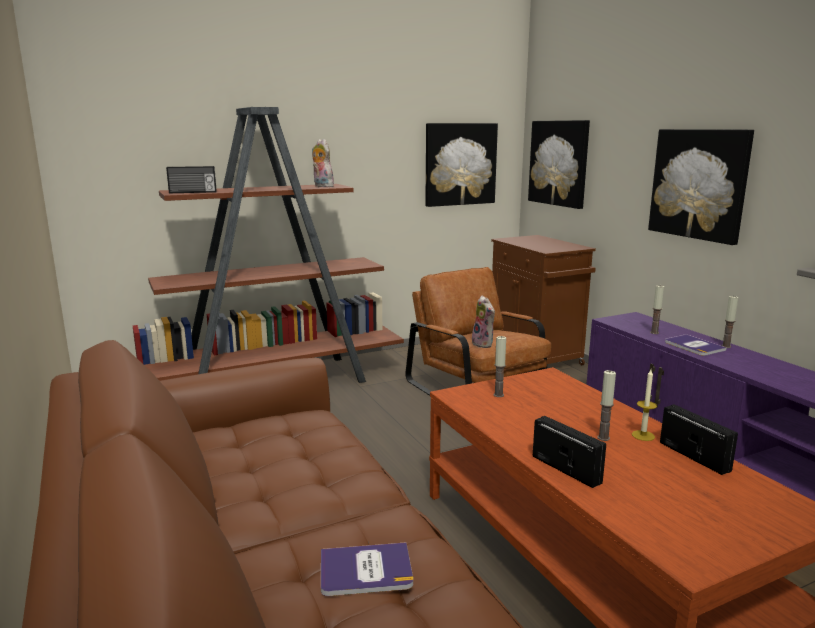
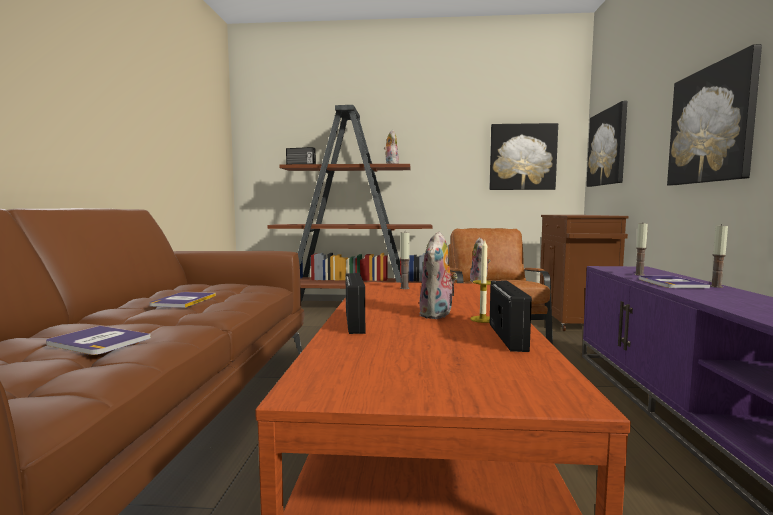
camera: 30 degrees right, 10 degrees down
(285, 473) = (183, 301): none -> book
(603, 438) = (437, 315): candle -> plush toy

